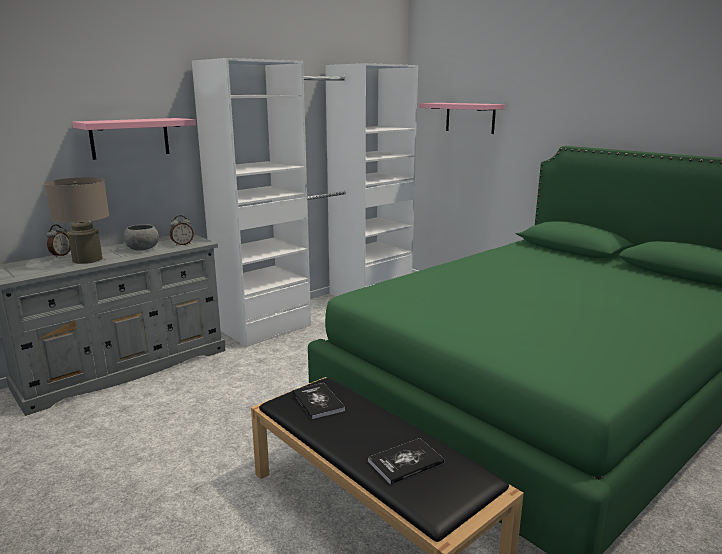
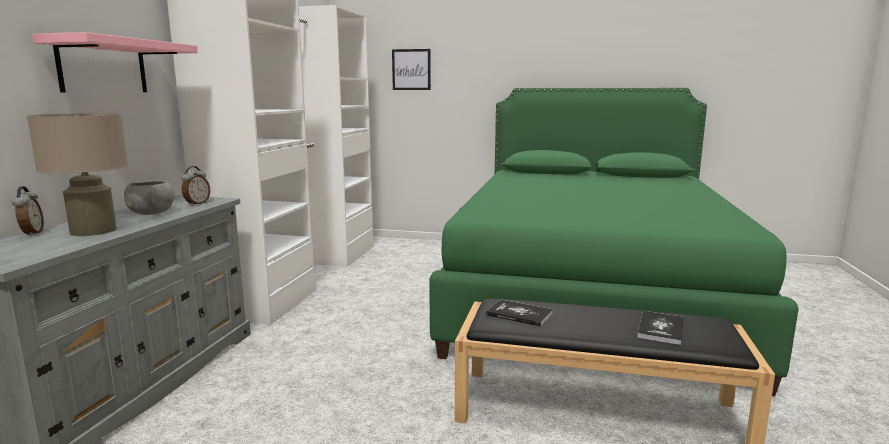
camera: 35 degrees left, 5 degrees down
(470, 118) = (411, 69): pink shelf -> picture

